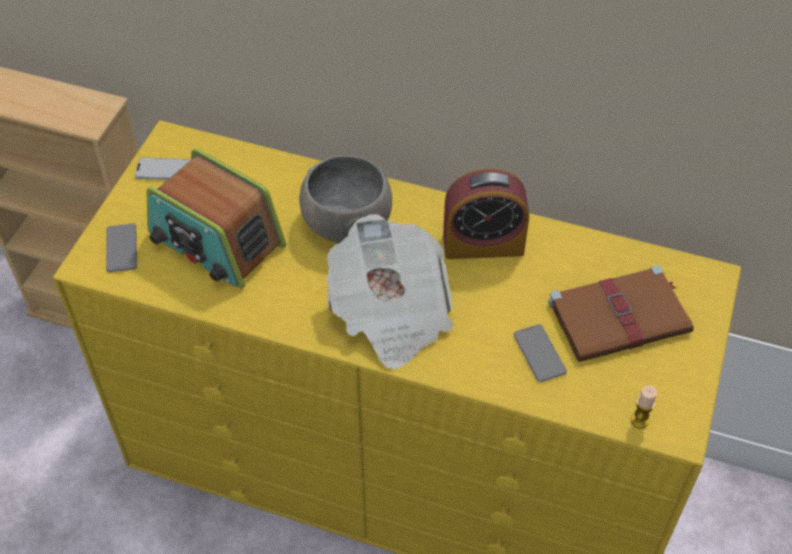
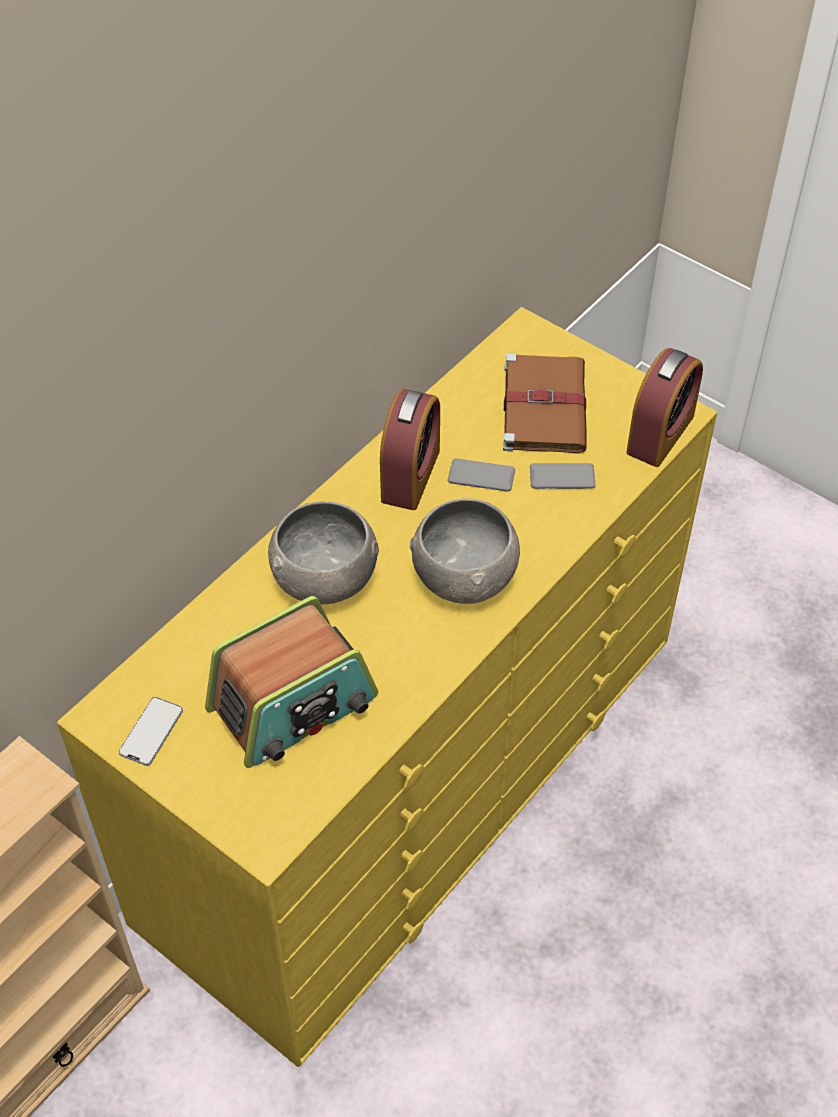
camera: 70 degrees left, 0 degrees up
(122, 248) = (258, 802): phone -> phone (481, 476)
(390, 313) = (465, 575): newspaper -> grey bowl
(639, 420) = (660, 434): candle -> alarm clock

